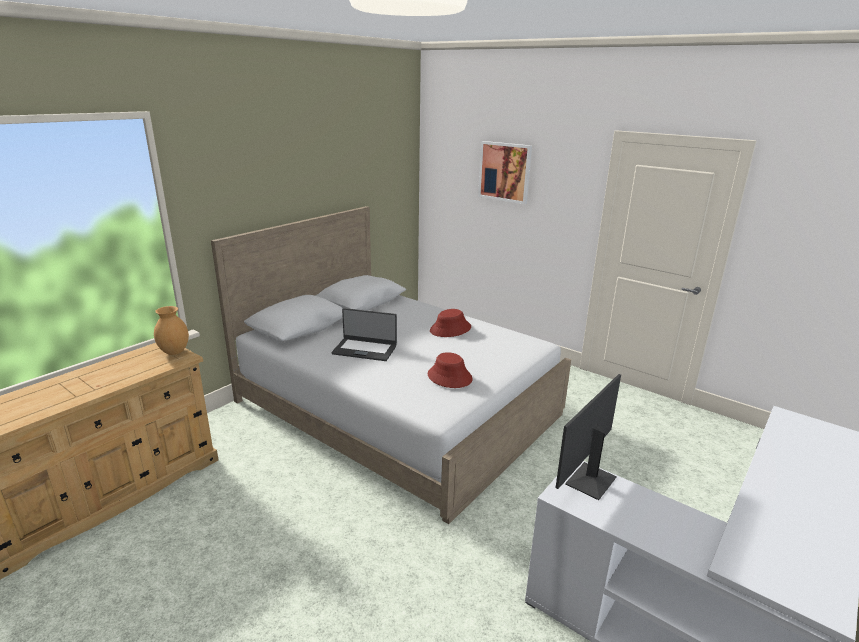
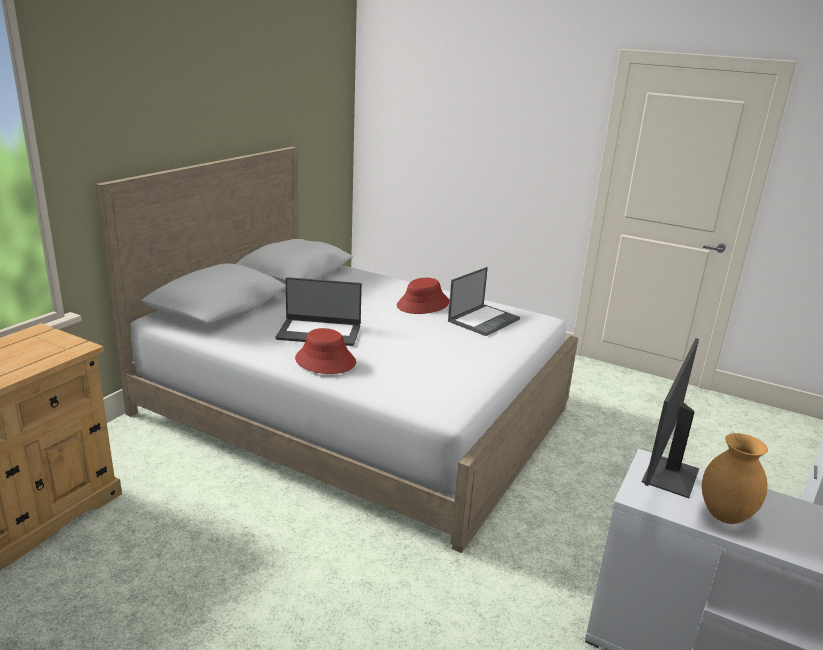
camera: 10 degrees left, 0 degrees up
(174, 352) = (57, 341): brown vase -> brown vase (724, 516)
(449, 377) = (442, 362): red hat -> red hat (325, 361)
(493, 343) = (484, 320): none -> laptop
(504, 172) = (474, 103): picture -> none

